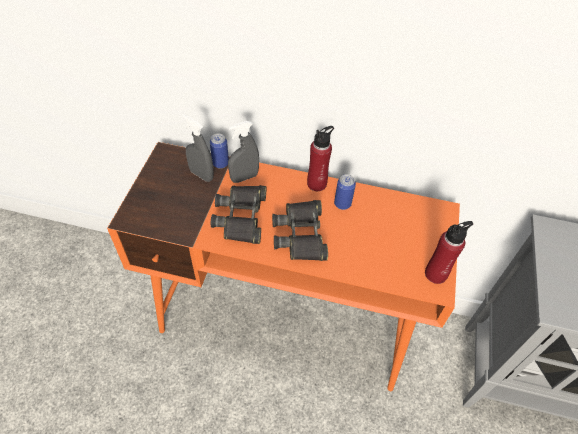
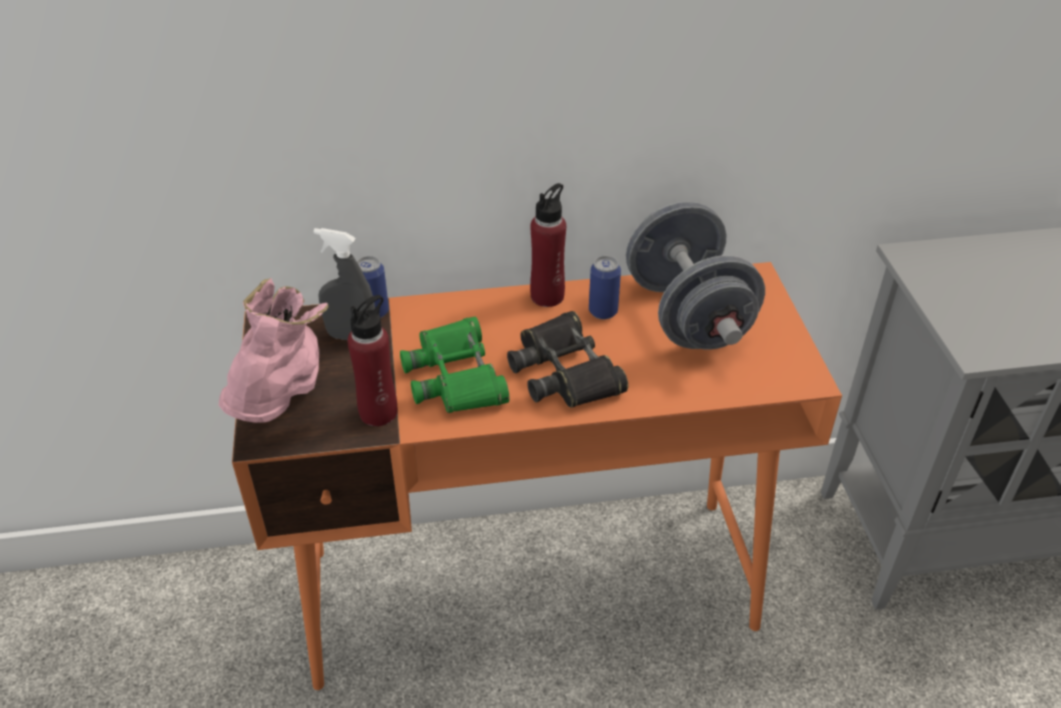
camera: 20 degrees left, 10 degrees down
(149, 201) = (285, 400): none -> pink boot
(241, 217) = (456, 376): black binoculars -> green binoculars
(244, 177) = (426, 320): grey spray bottle -> none
(390, 222) = (687, 315): none -> grey dumbbell
(436, 274) = (792, 361): red bottle -> red bottle (378, 412)

